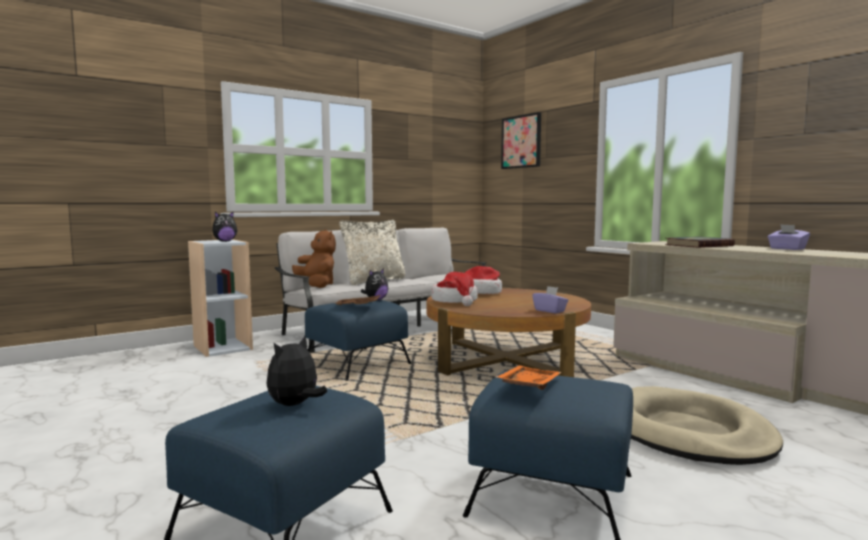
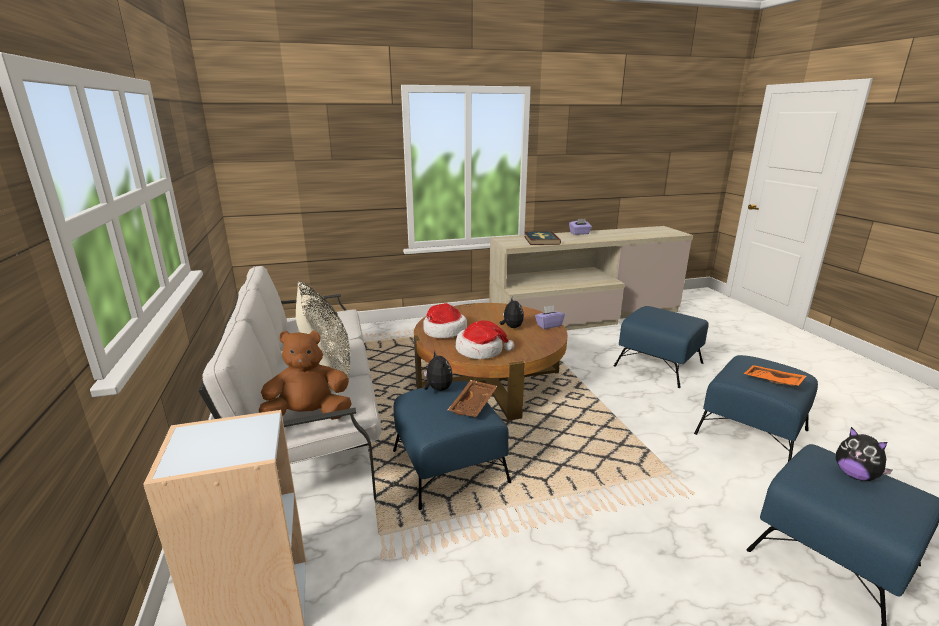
camera: 70 degrees left, 15 degrees up
(225, 241) = (241, 433): plush toy -> plush toy (511, 327)
(521, 142) = (290, 138): picture -> none
(688, 432) = (659, 365): beige dog bed -> blue ottoman

